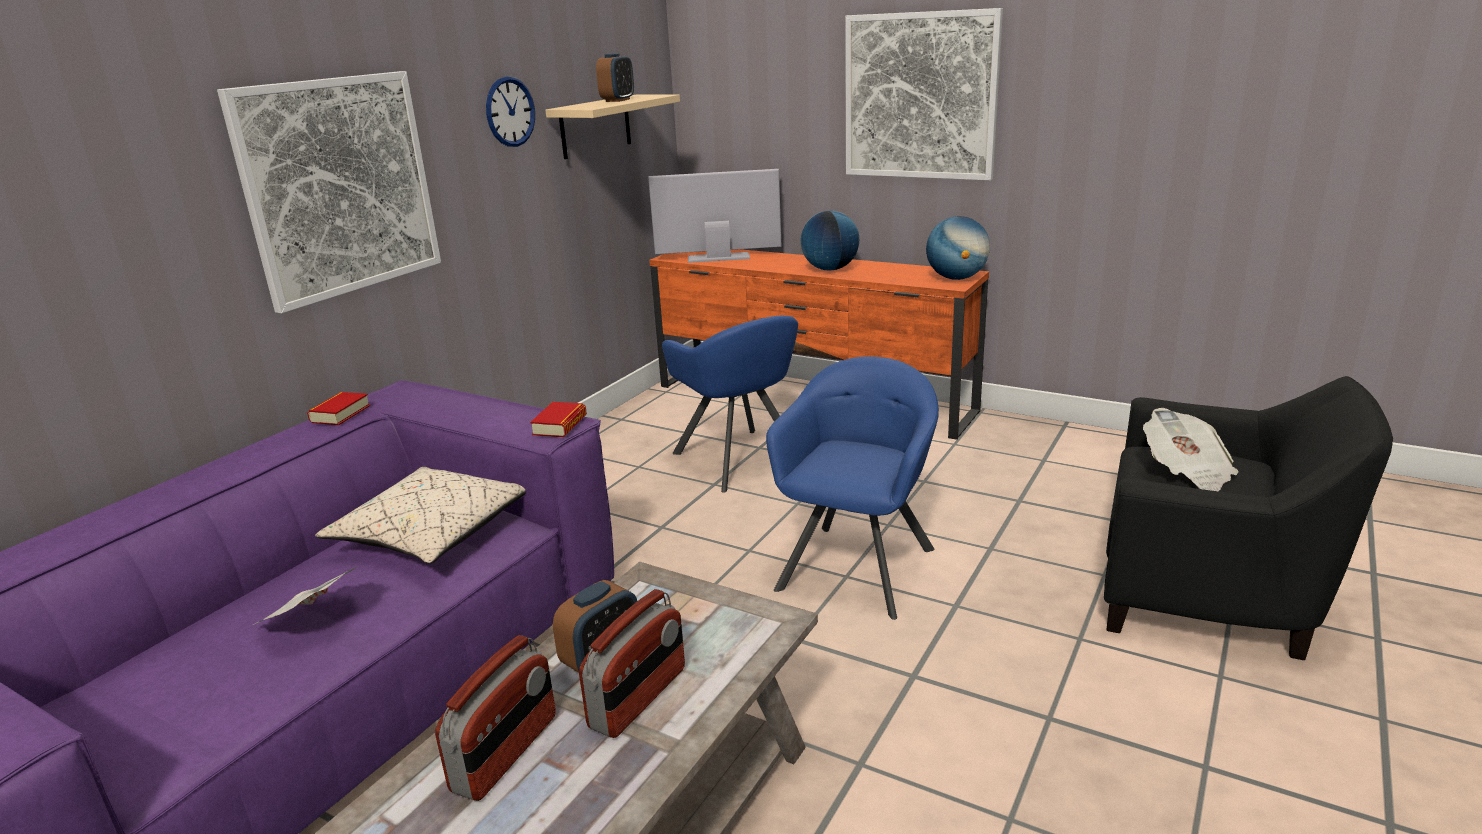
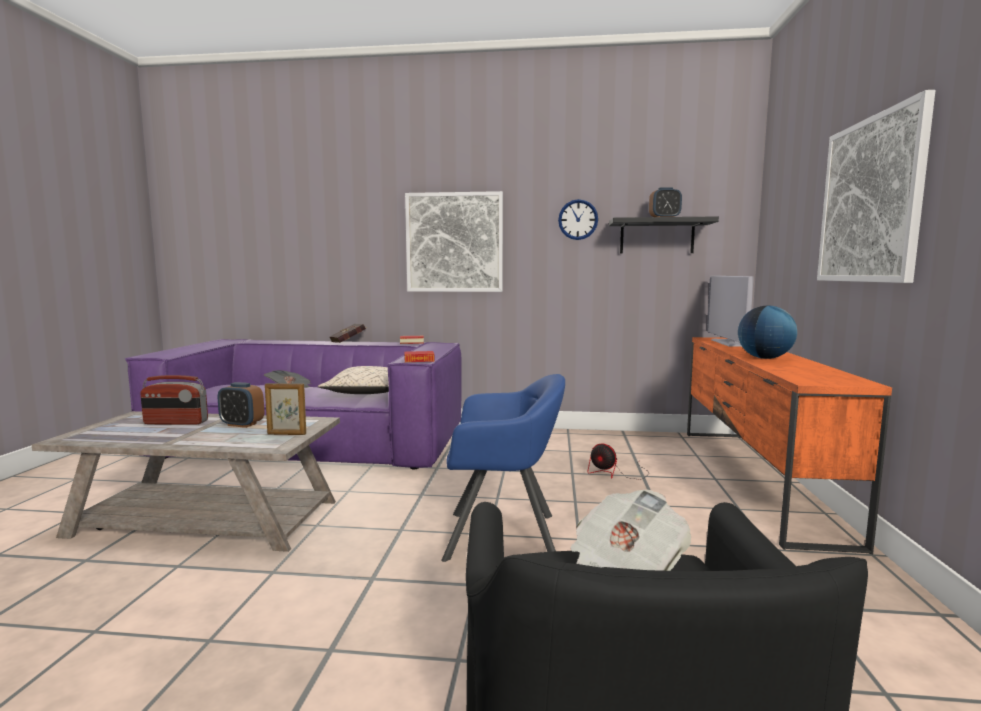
camera: 65 degrees right, 15 degrees down
(205, 471) = (349, 341): none -> red book
(595, 126) = (656, 237): beige shelf -> black shelf
(639, 698) = (208, 433): radio -> none
(709, 612) = (286, 434): none -> picture frame
(718, 258) = (728, 343): television -> television turned 150 degrees counterclockwise
(739, 459) = (615, 473): blue armchair -> fan
(956, 278) = (832, 381): globe -> none

